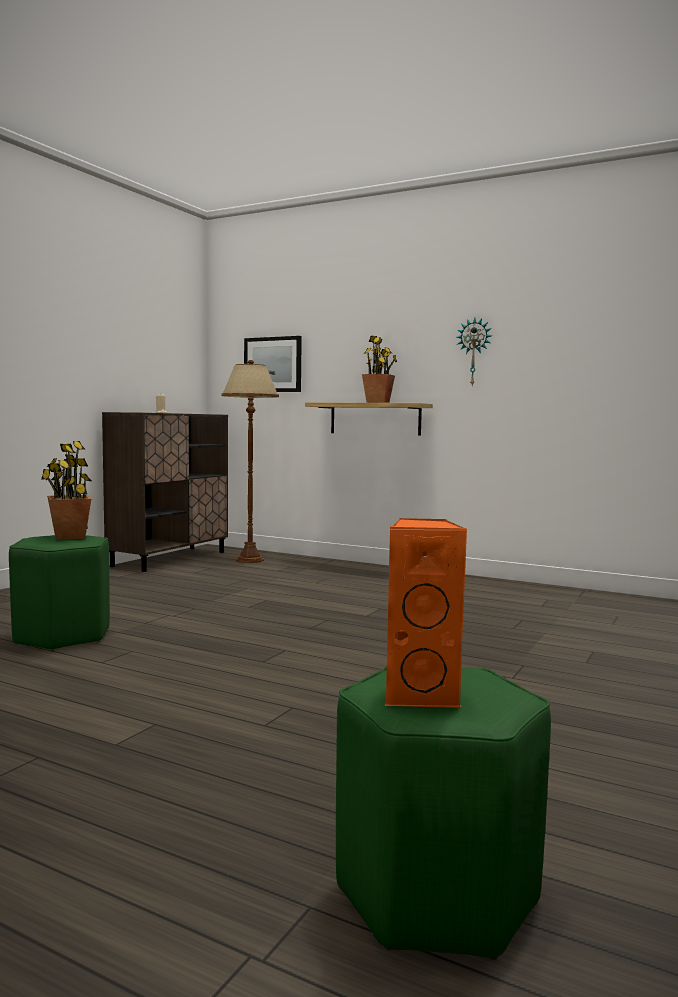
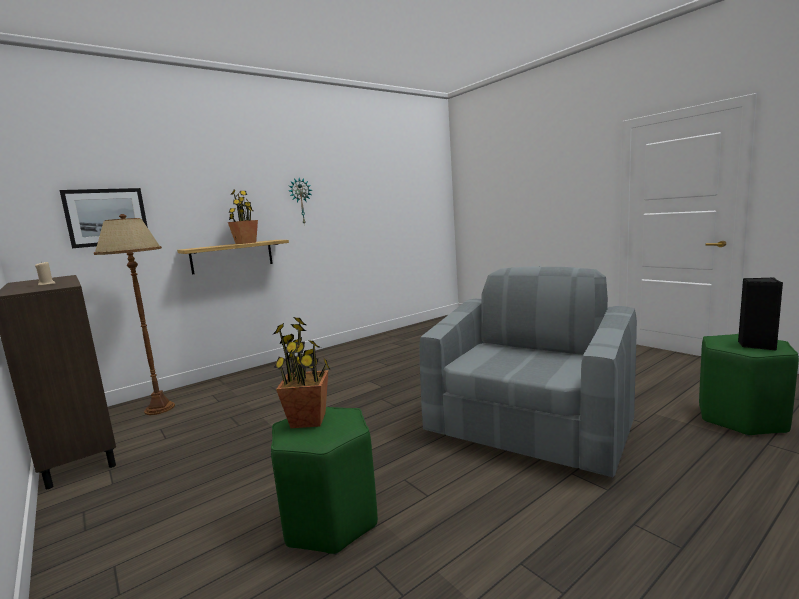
camera: 65 degrees left, 5 degrees up
(274, 696) = (528, 429): none -> grey armchair
(421, 695) = (756, 345): orange speaker -> black speaker

